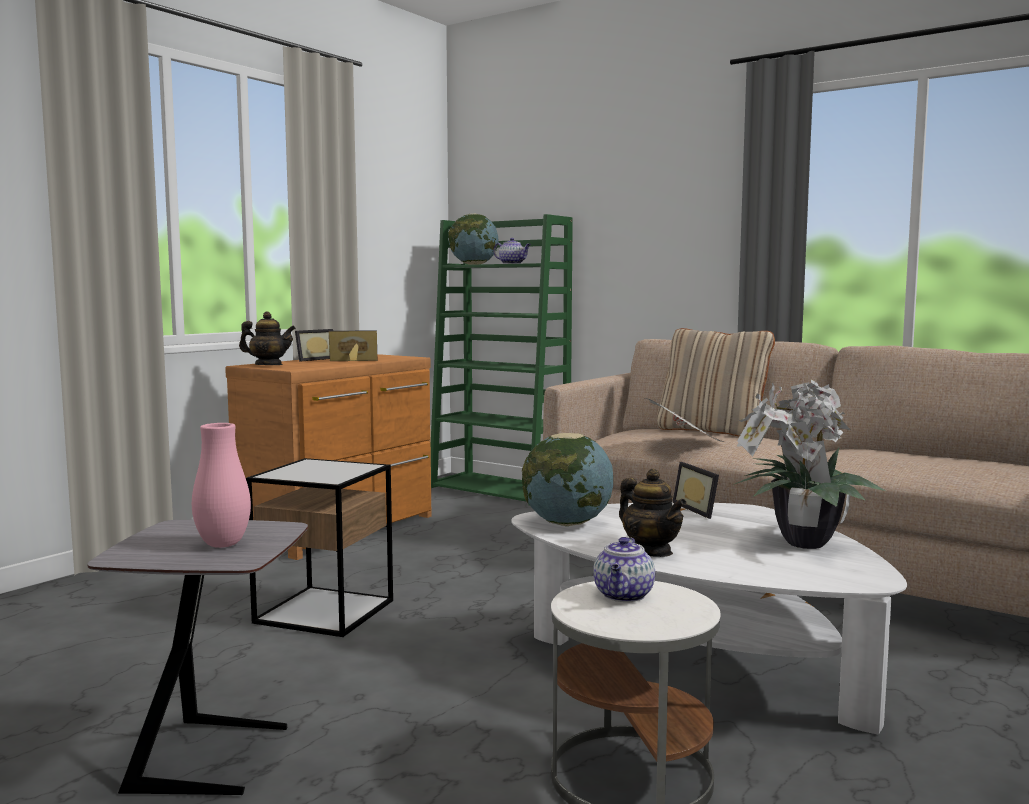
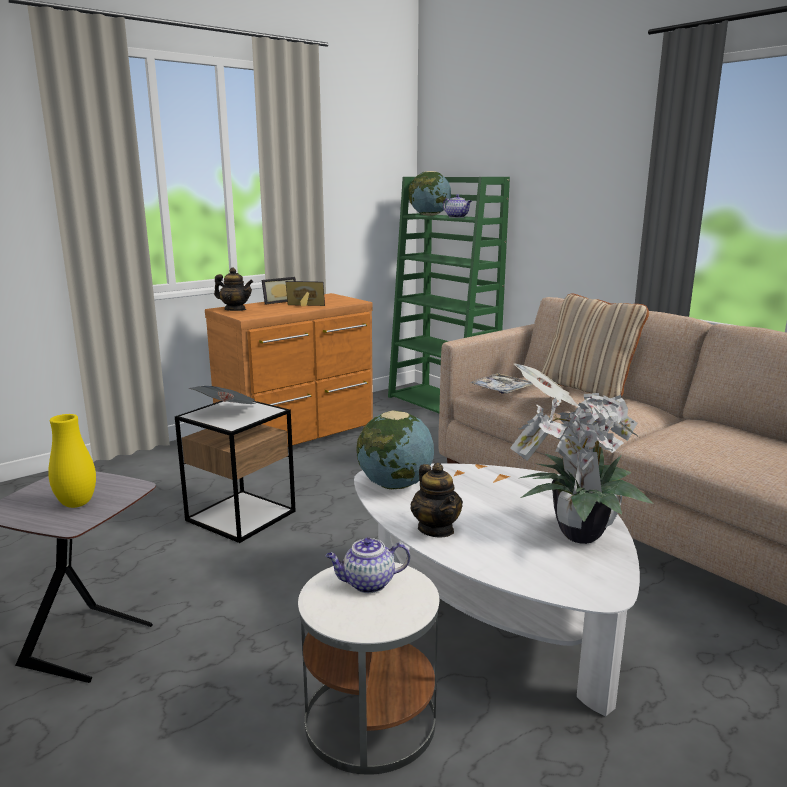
camera: 15 degrees right, 10 degrees up
(223, 544) = (77, 504): pink vase -> yellow vase
(314, 471) = (228, 413): none -> newspaper
(620, 437) = (501, 390): none -> tray
(624, 596) = (367, 584): teapot -> teapot turned 45 degrees clockwise
(700, 509) = (521, 479): picture frame -> none

